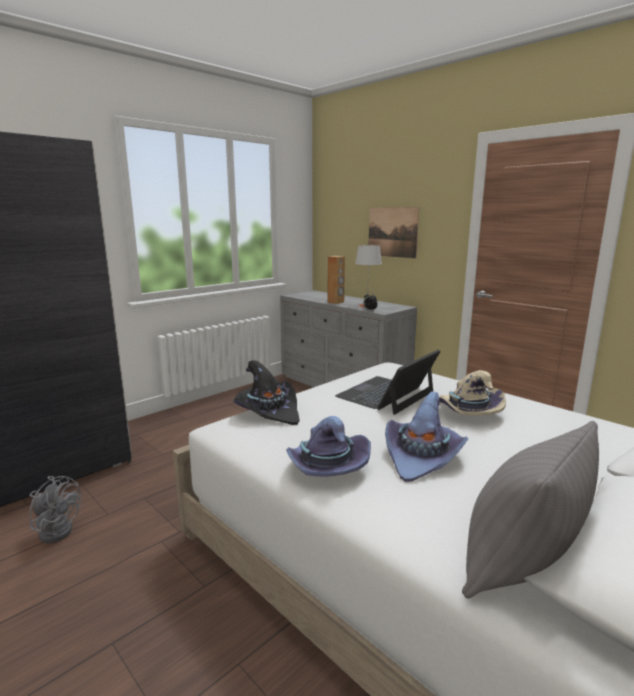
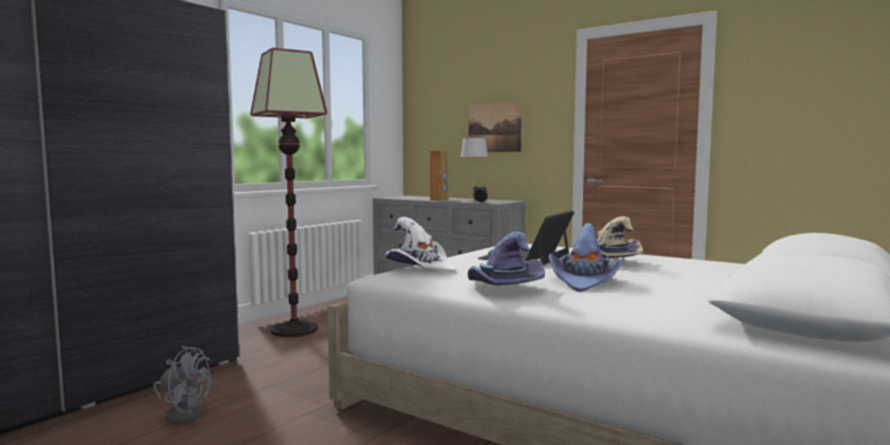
camera: 10 degrees left, 10 degrees down
(195, 423) = (294, 329): none -> floor lamp
(268, 412) = (419, 268): black hat -> white hat
(520, 565) = (697, 316): grey pillow -> none

